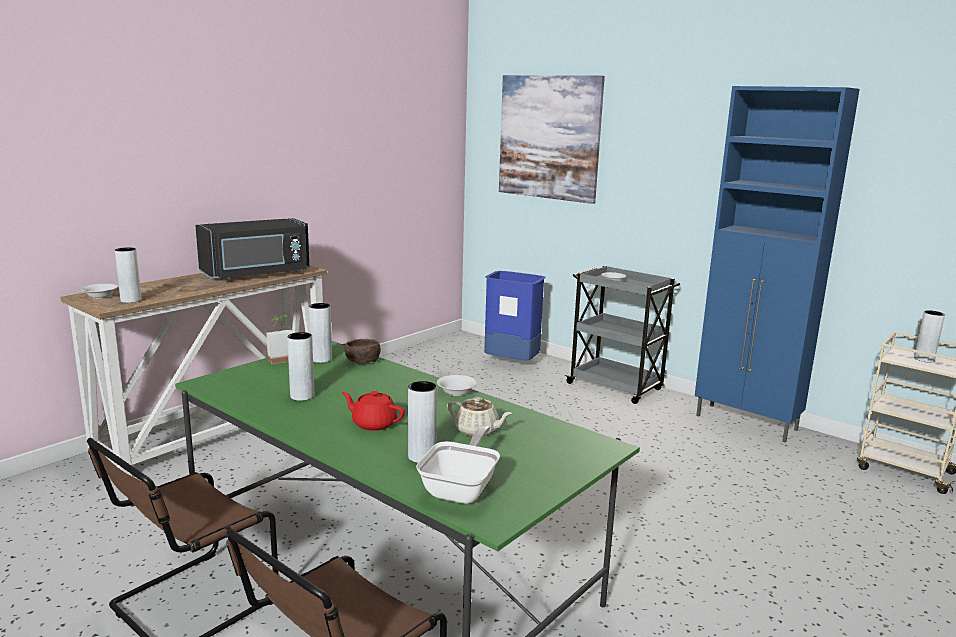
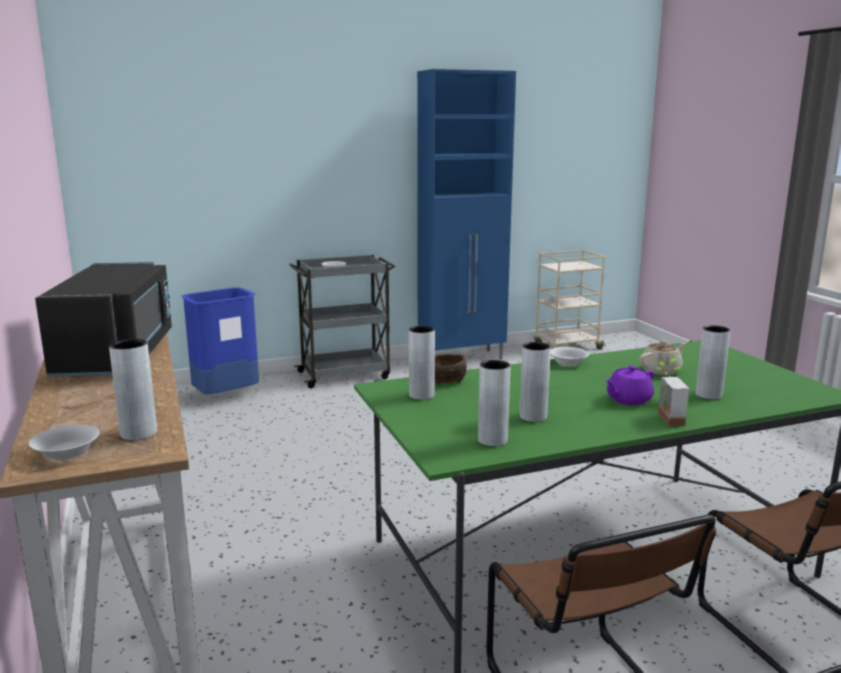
camera: 60 degrees left, 0 degrees up
(280, 359) = (397, 412): potted plant -> potted plant (664, 419)
(373, 424) = (628, 400): red teapot -> purple teapot
(462, 488) = (772, 393): frying pan -> none
(549, 137) = (197, 129): picture -> none
(924, 359) = (568, 265): grey vase -> grey vase (492, 440)

